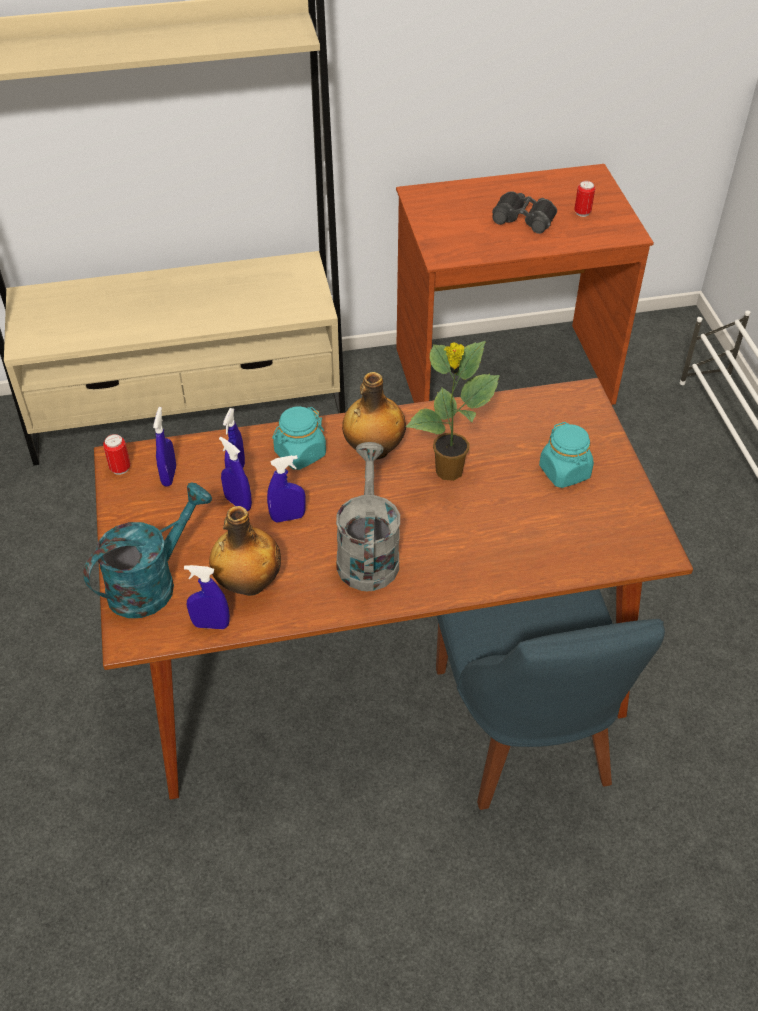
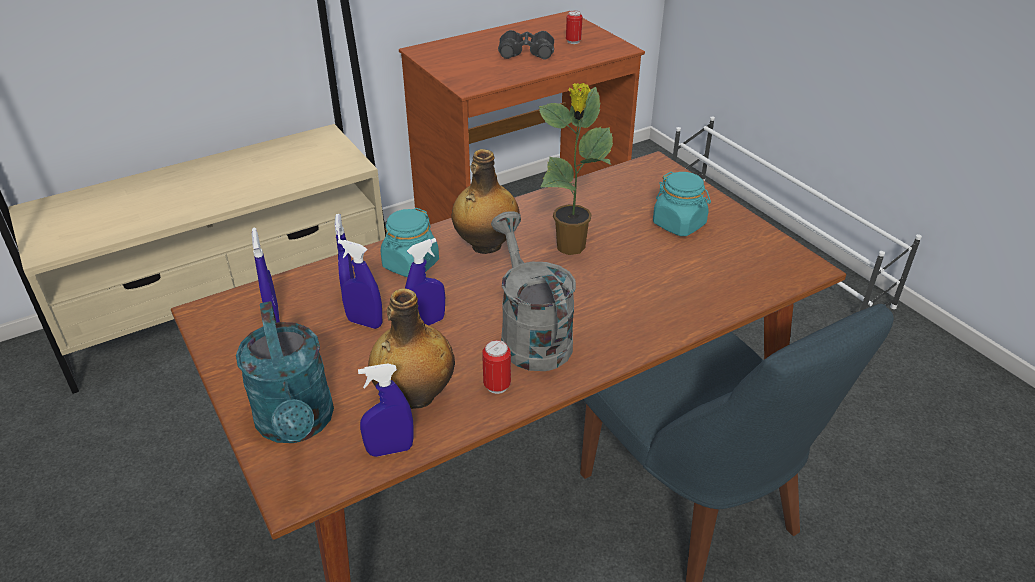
camera: 20 degrees left, 10 degrees down
(120, 468) = (211, 321): can -> can (497, 386)
(151, 582) = (297, 424): turquoise watering can -> turquoise watering can turned 135 degrees clockwise

